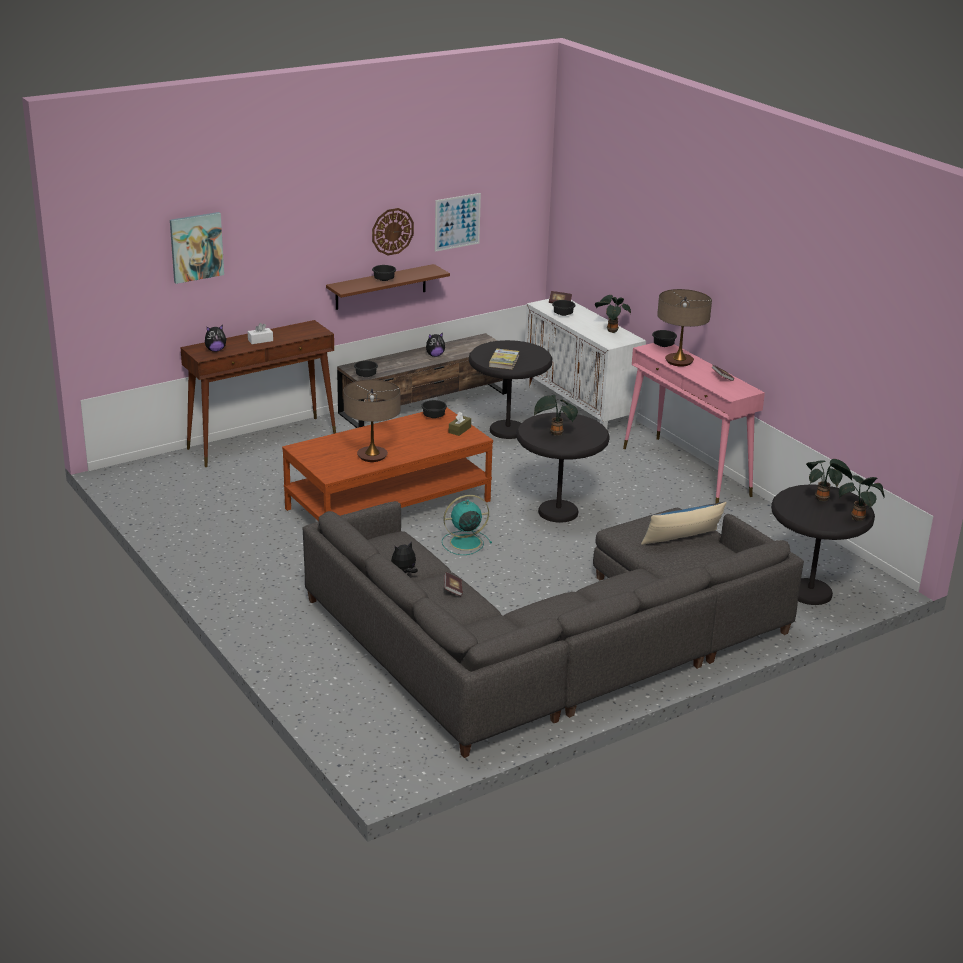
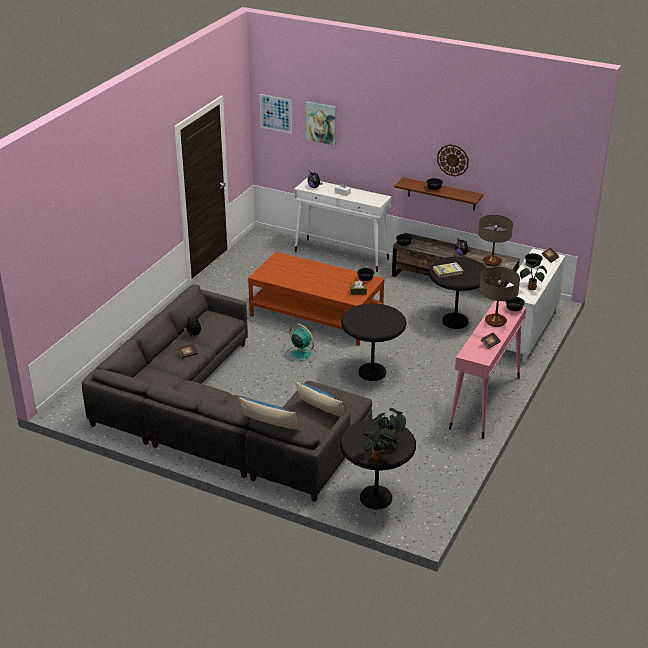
camera: 60 degrees right, 5 degrees up
(263, 441) = (342, 255): brown console table -> white console table
(372, 456) = (294, 278): table lamp -> table lamp (492, 262)
(457, 222) = (504, 171): picture -> picture (275, 113)
(555, 433) = (367, 318): potted plant -> none
(736, 561) = (270, 426): none -> pillow

